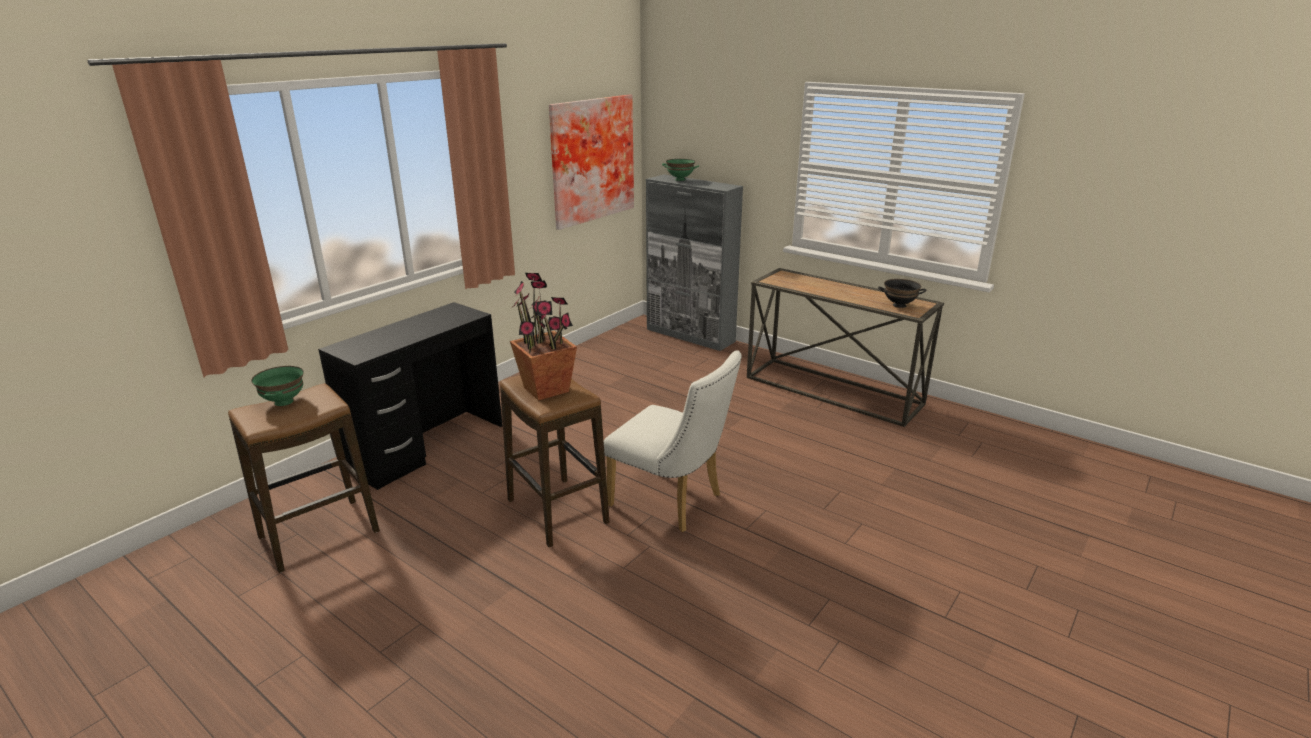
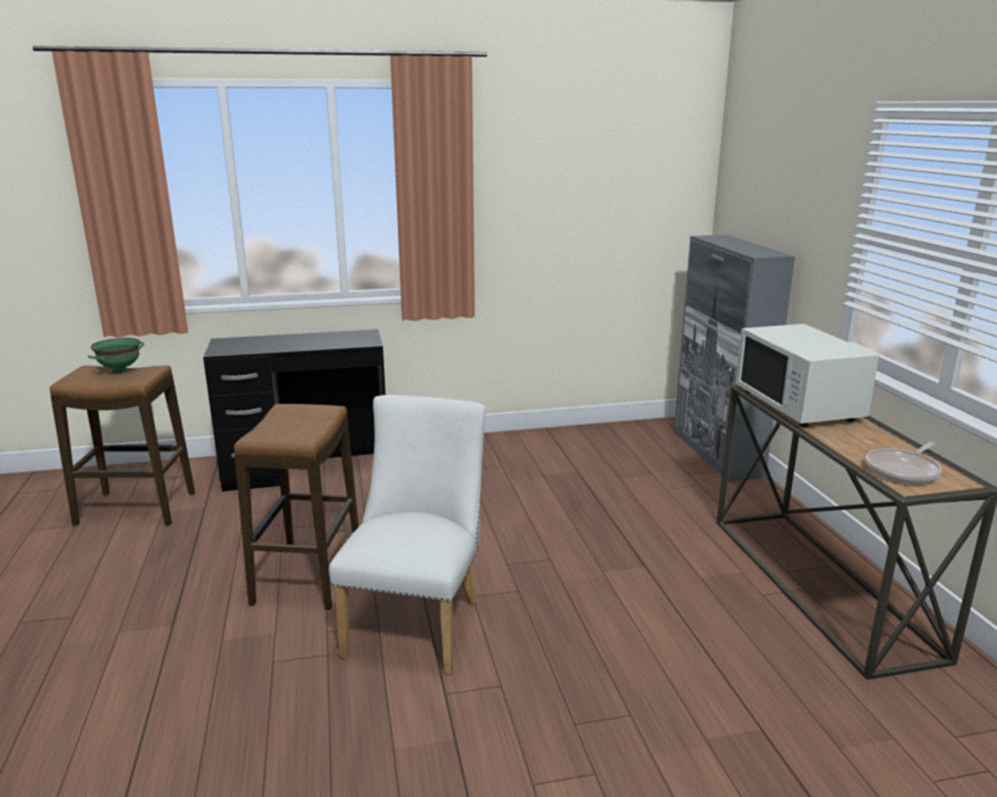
camera: 40 degrees right, 5 degrees down
(547, 390) = (289, 424): potted plant -> none
(590, 159) = (619, 203): picture -> none
(672, 502) = (418, 622): white chair -> white chair turned 150 degrees counterclockwise
(680, 179) = (729, 241): green bowl -> none
(803, 284) = (798, 405): none -> white microwave
(899, 305) = (903, 470): black bowl -> frying pan

